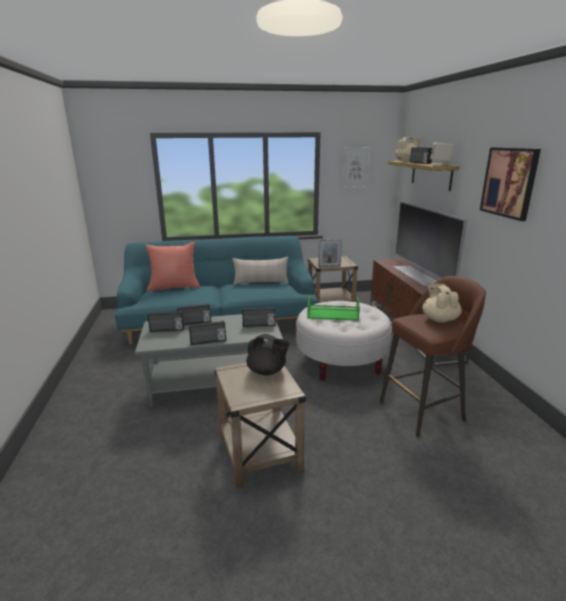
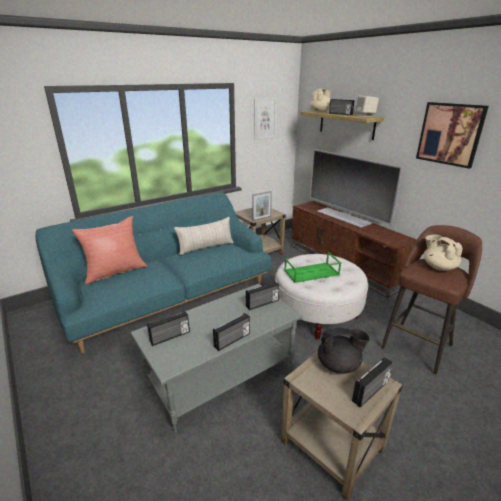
camera: 25 degrees left, 5 degrees up
(195, 322) = (193, 318): radio -> radio (371, 392)

